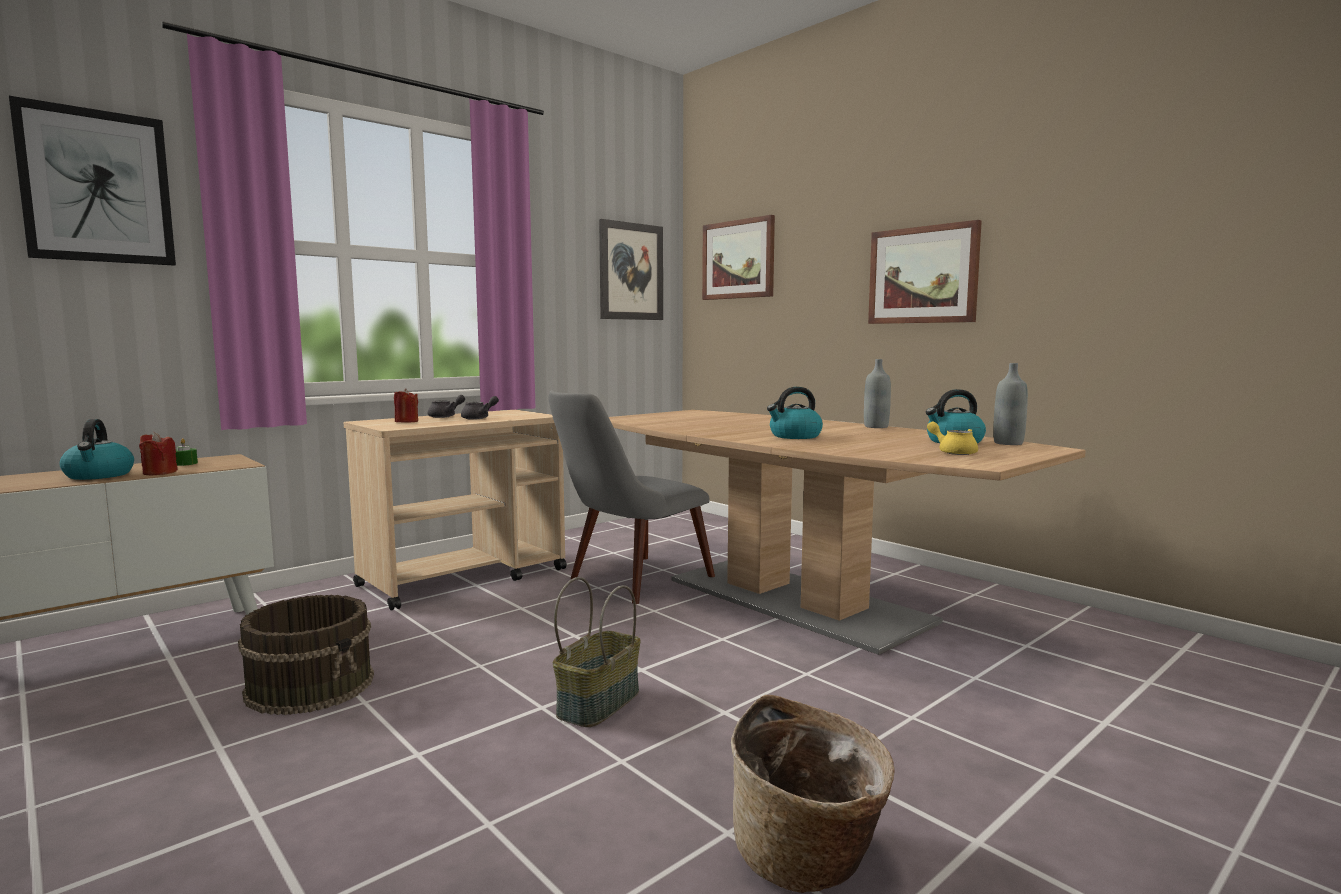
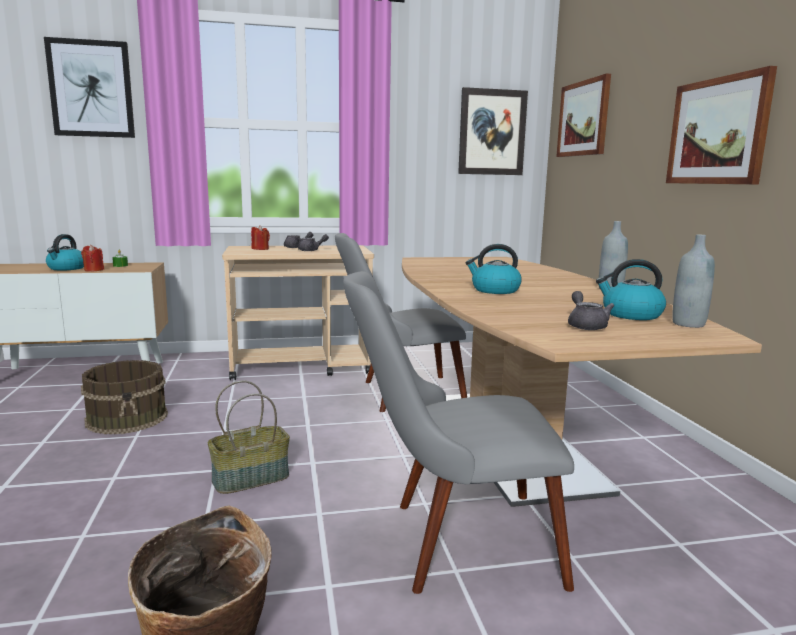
camera: 30 degrees right, 5 degrees up
(877, 697) = (451, 543): none -> grey chair
(953, 452) = (586, 325): yellow teapot -> grey teapot

